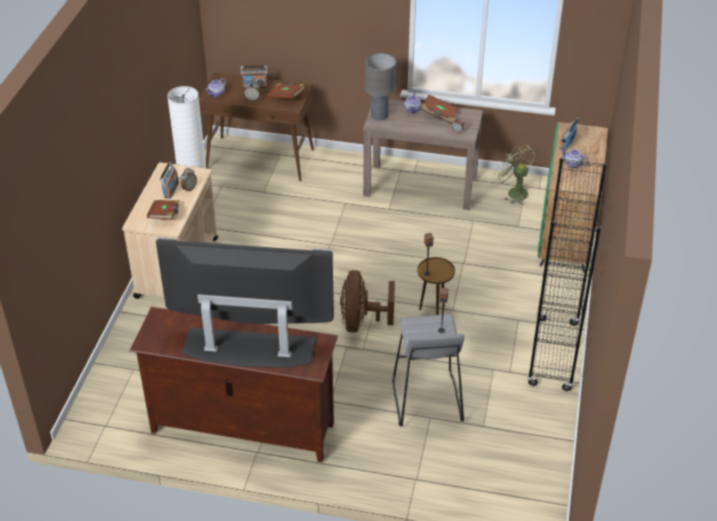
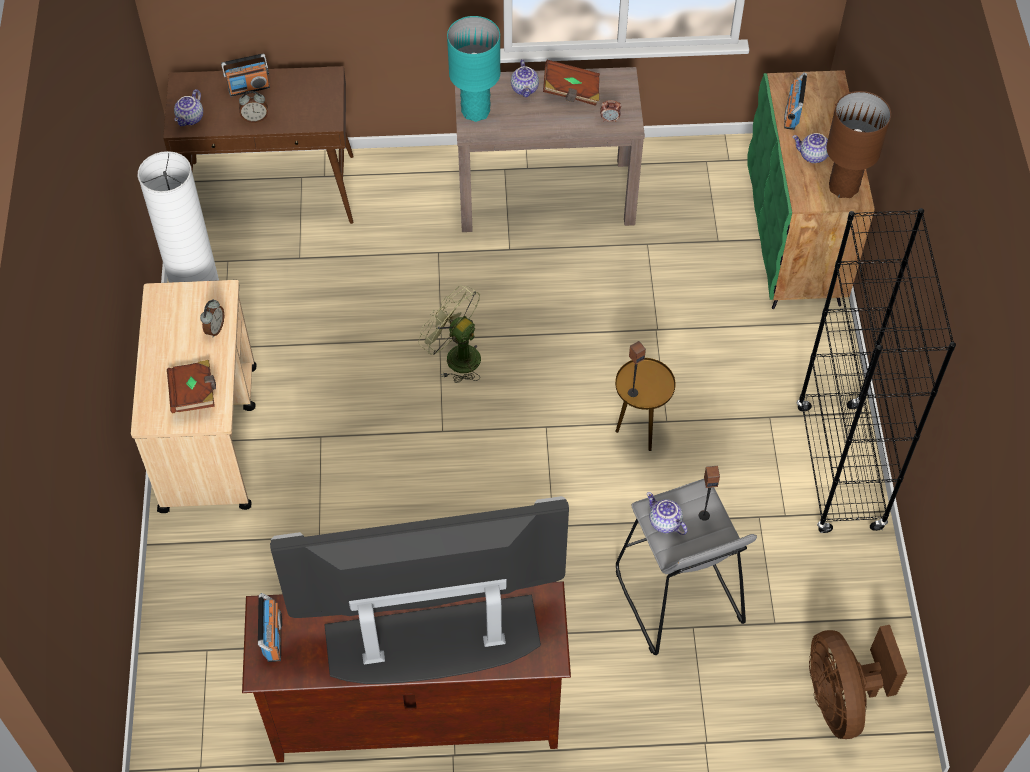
camera: 15 degrees left, 15 degrees up
(171, 190) = (185, 338): radio -> radio (273, 637)
(286, 97) = (309, 102): brown book -> none
(361, 322) = (535, 475): brown fan -> brown fan (840, 698)
(379, 115) = (475, 111): grey table lamp -> turquoise table lamp
(415, 329) = (664, 522): none -> teapot
(514, 192) = (692, 175): green fan -> green fan (456, 356)
(585, 182) = (843, 187): none -> brown table lamp

